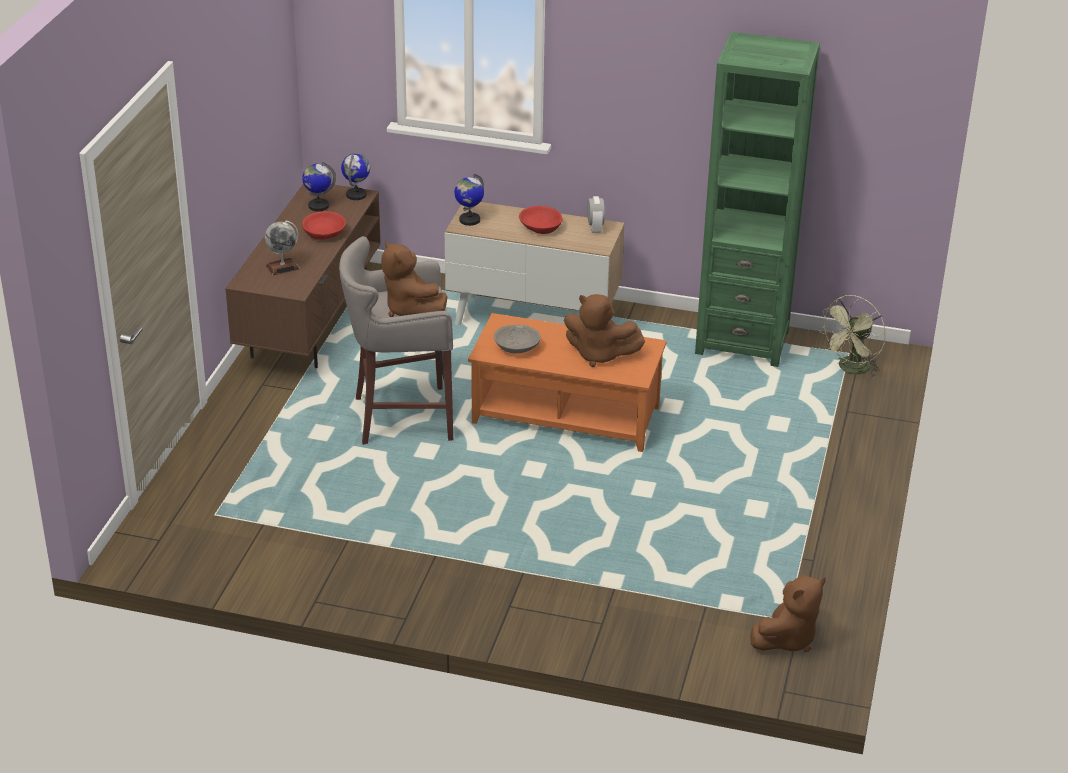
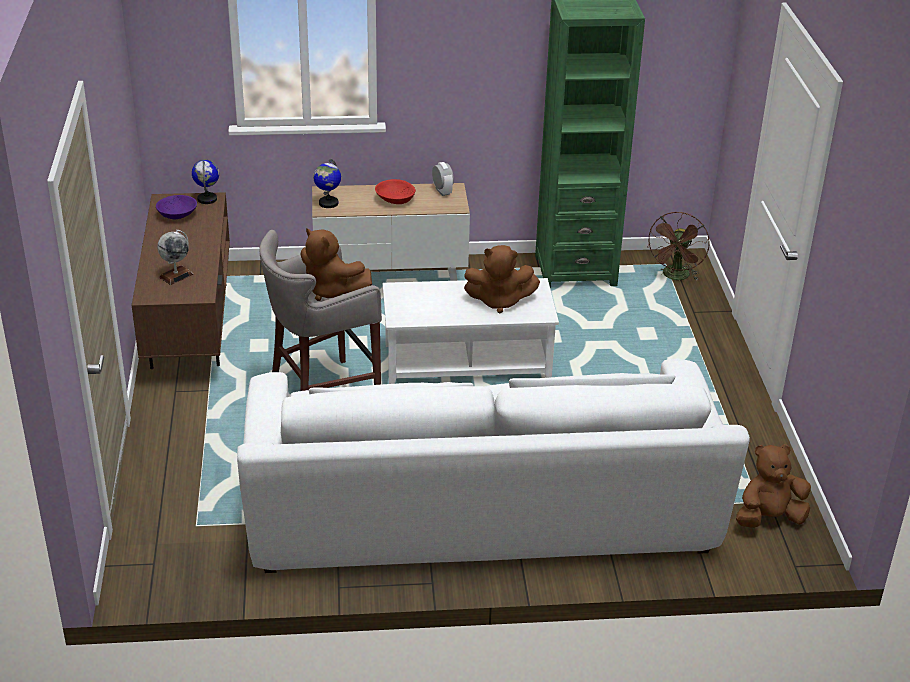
camera: 20 degrees left, 0 degrees up
(318, 206) = (177, 214): globe -> purple bowl
(324, 233) = (198, 238): red bowl -> none
(492, 564) = (481, 512): none -> white sofa
(517, 347) = (424, 309): grey bowl -> none
(565, 416) = (467, 364): orange coffee table -> white coffee table
(787, 638) = (768, 518): brown plush toy -> brown plush toy turned 135 degrees counterclockwise
(851, 370) = (675, 277): green fan -> brown fan

